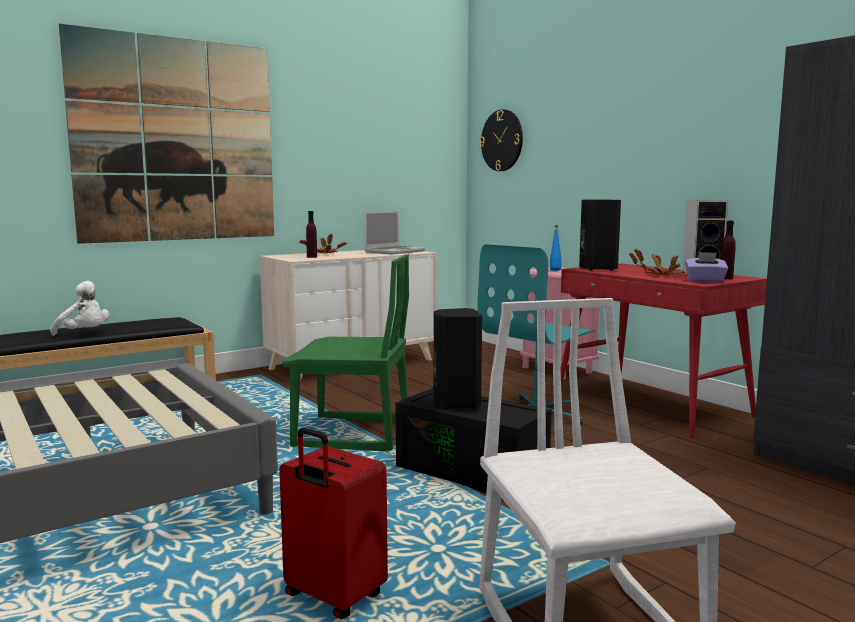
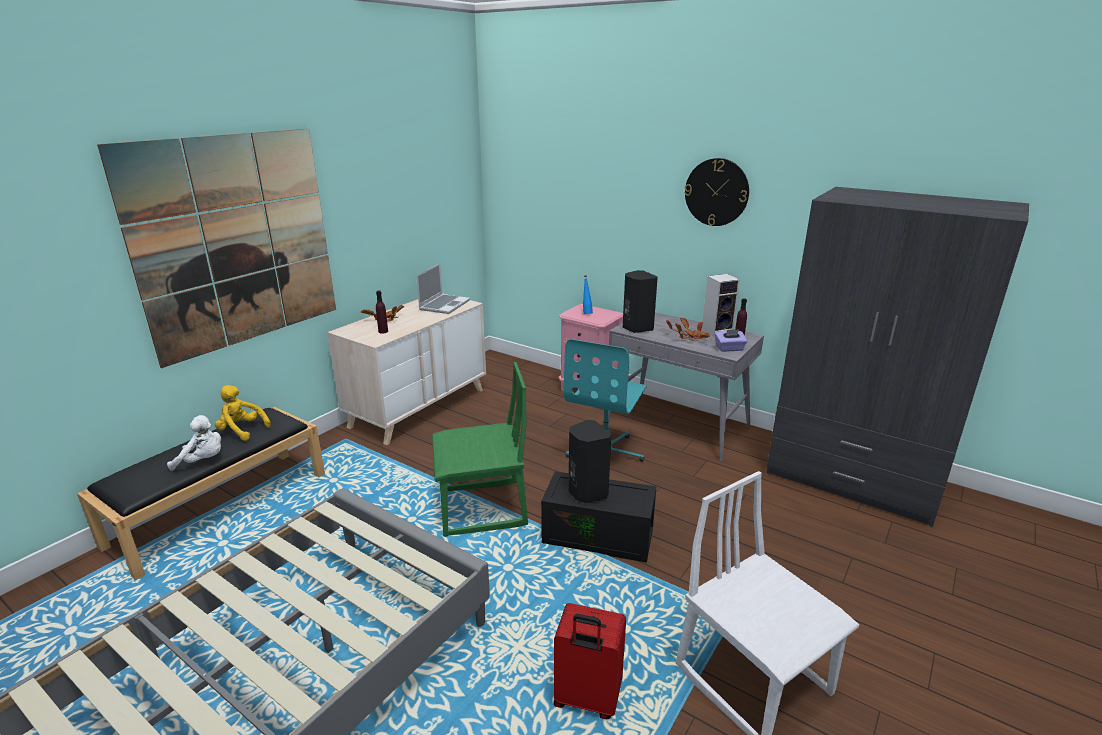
camera: 20 degrees left, 15 degrees up
(140, 324) = (242, 430): none -> yellow plush toy
(502, 140) = (521, 186): wall clock -> wall clock (716, 192)
(651, 405) = (677, 425): red desk -> grey desk

